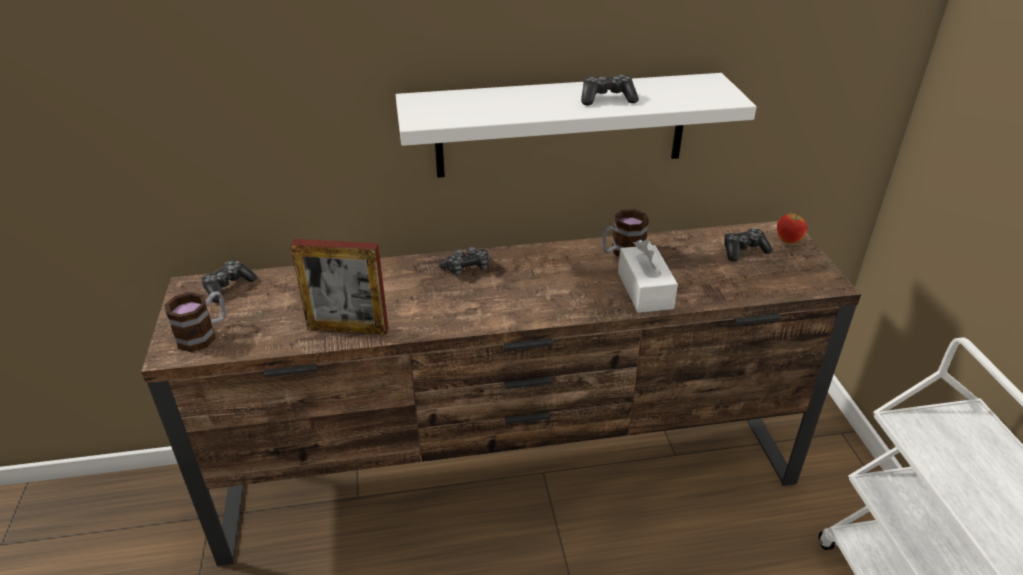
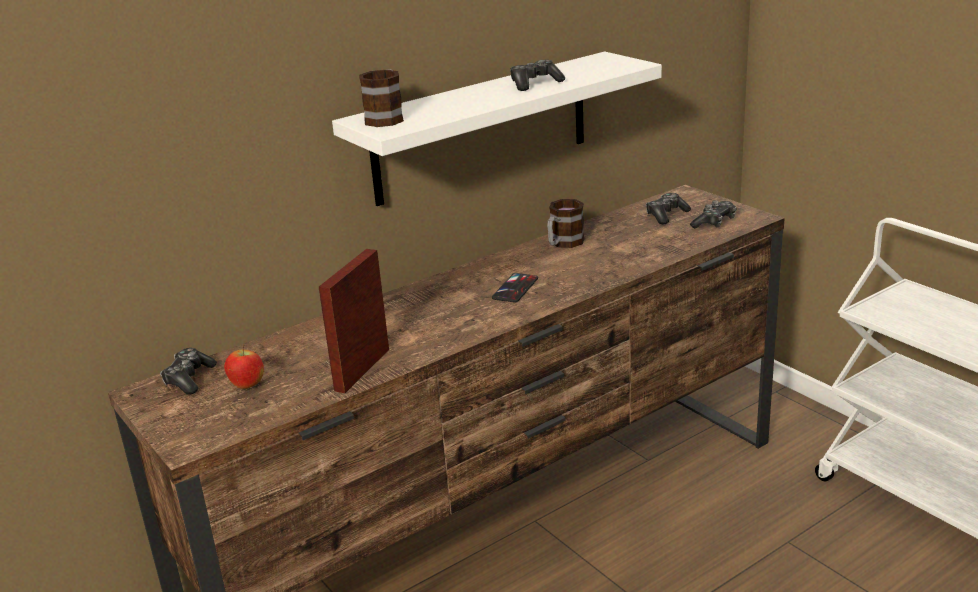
camera: 25 degrees left, 10 degrees down
(204, 334) = (209, 421): mug -> mug (387, 118)
(348, 328) = (362, 369): picture frame -> picture frame turned 135 degrees clockwise
(467, 268) = (431, 294): game controller -> game controller (714, 223)
(538, 288) = (515, 288): none -> phone
(645, 290) = (611, 263): white tissue box -> none
(788, 241) = (695, 199): apple -> apple (247, 385)

